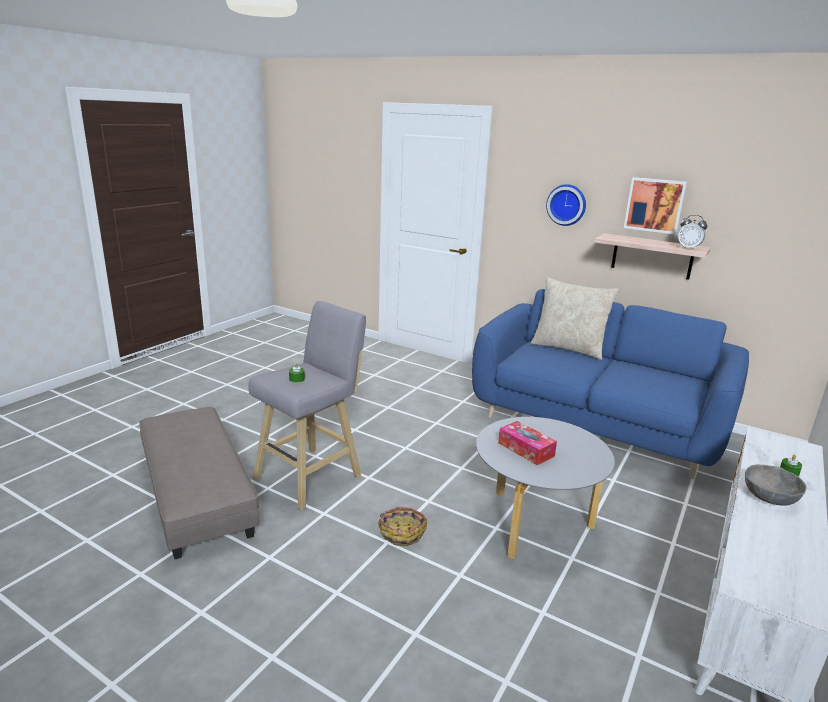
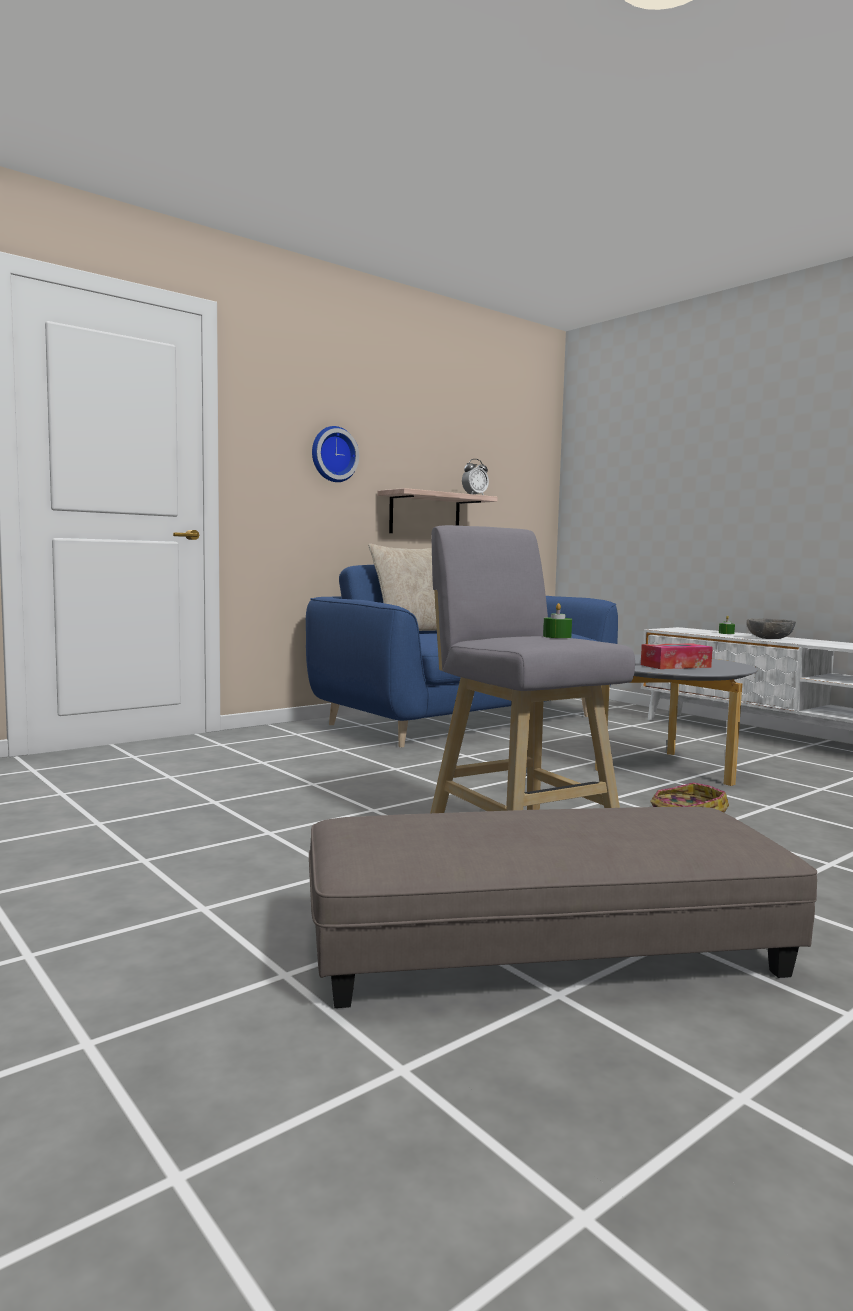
camera: 70 degrees left, 15 degrees down
(655, 205) = (420, 454): picture -> none

